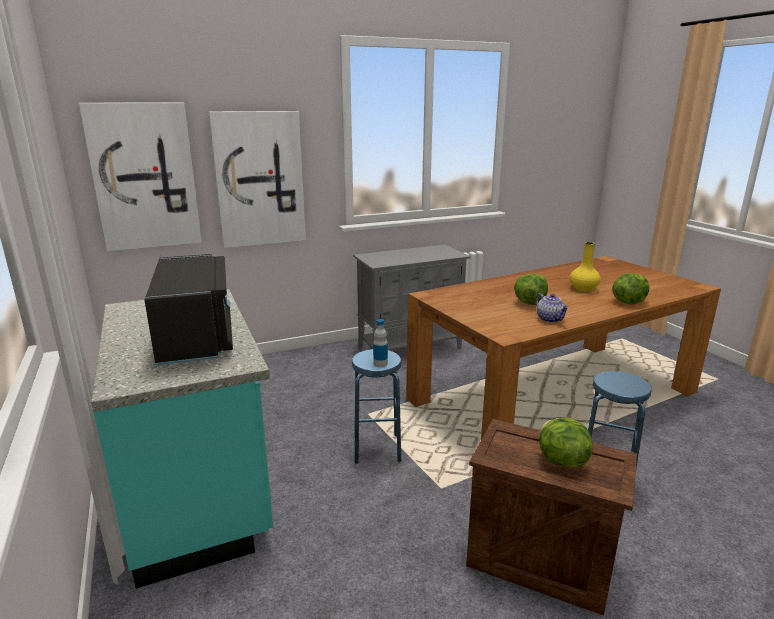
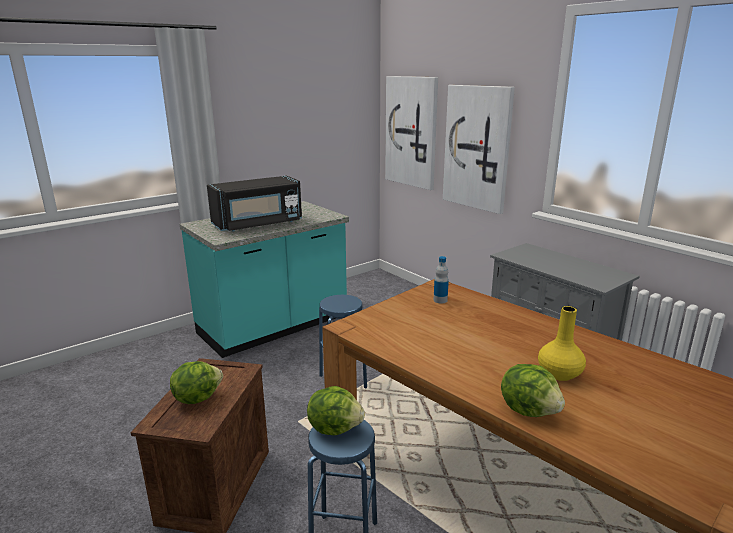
camera: 75 degrees right, 0 degrees up
(380, 364) = (332, 305): bottle -> bottle (440, 300)
(529, 303) = (459, 336): lettuce -> lettuce (335, 428)
(550, 319) = (411, 349): teapot -> none

